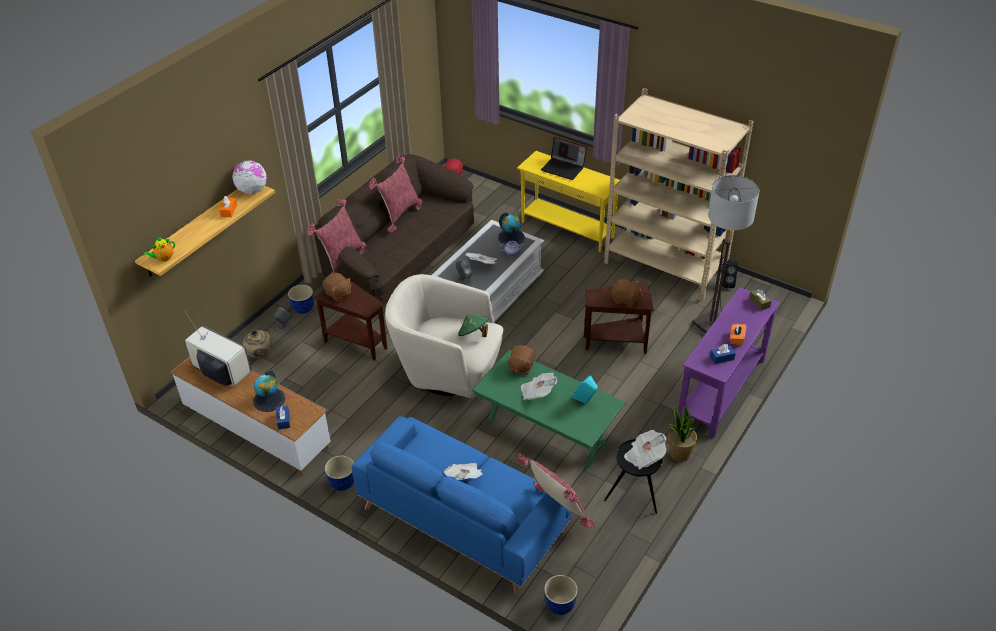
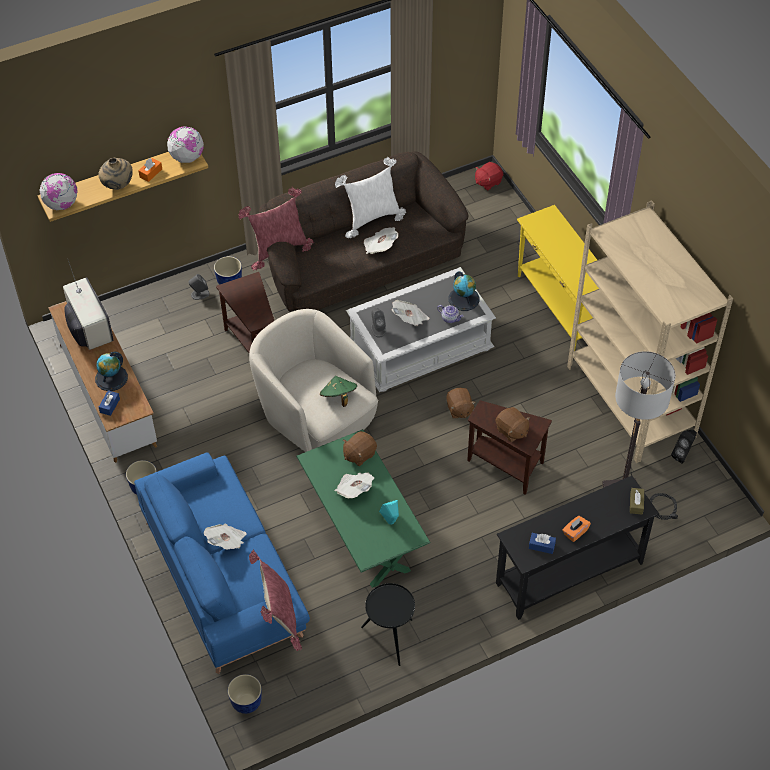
camera: 30 degrees right, 10 degrees up
(163, 258) = (61, 204): teapot -> globe
(259, 355) = (158, 316): beige vase -> beige vase (118, 187)
(338, 294) = (240, 292): brown plush toy -> brown plush toy (459, 409)
(398, 217) = (371, 221): red pillow -> white pillow
(564, 168) = (566, 242): laptop -> none
(644, 456) = (396, 607): newspaper -> newspaper (380, 247)
(679, 454) = (469, 618): potted plant -> none
(721, 390) = (569, 574): purple console table -> black console table

